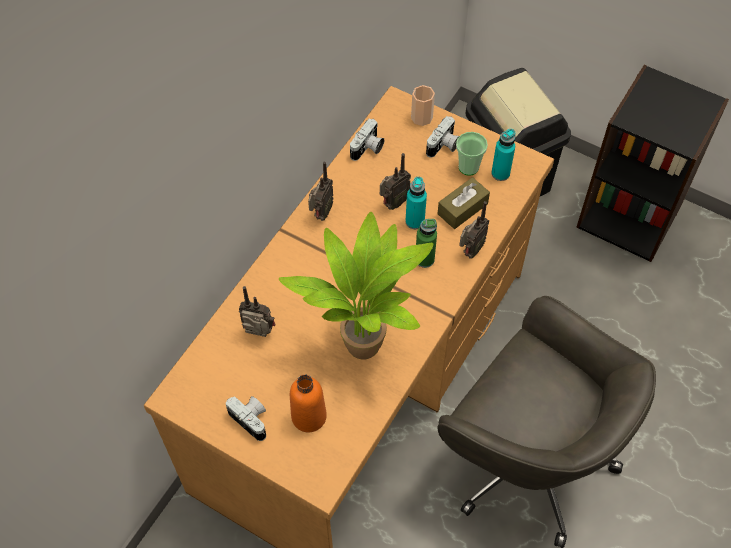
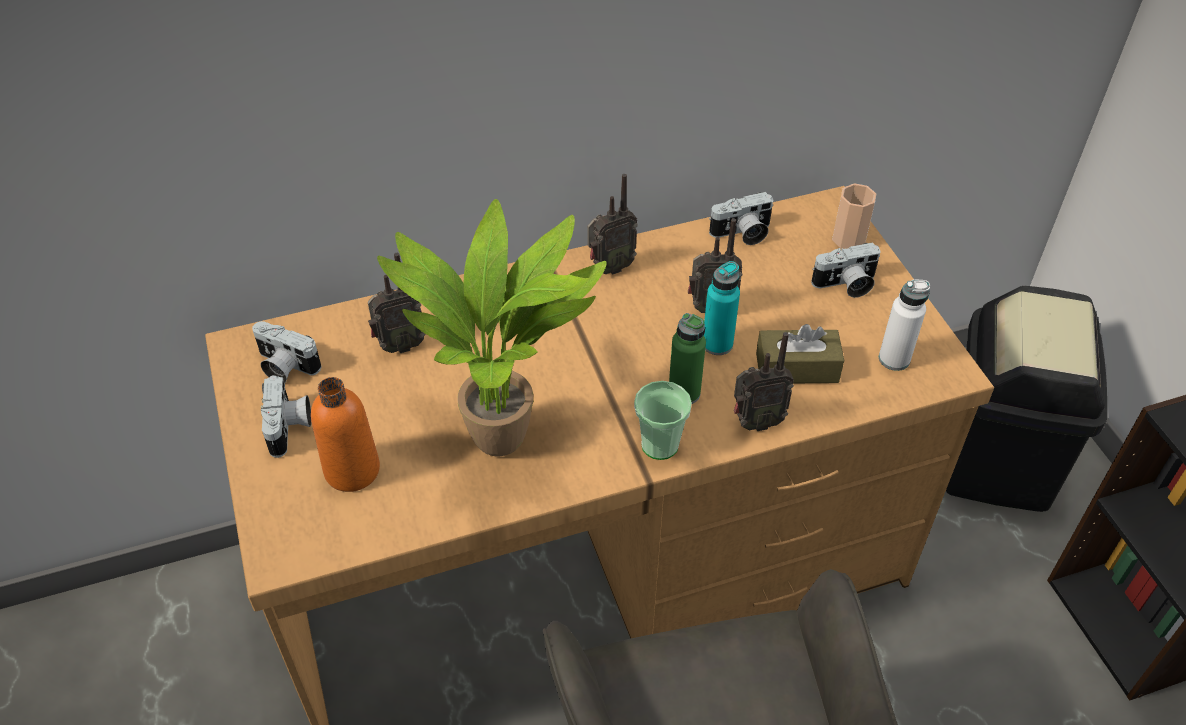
camera: 40 degrees right, 10 degrees down
(211, 390) = (284, 366): none -> camera
(259, 334) = (399, 345): radio -> radio turned 105 degrees clockwise
(468, 167) = (855, 326): cup -> cup (659, 445)
(500, 173) = (894, 359): turquoise bottle -> white bottle

